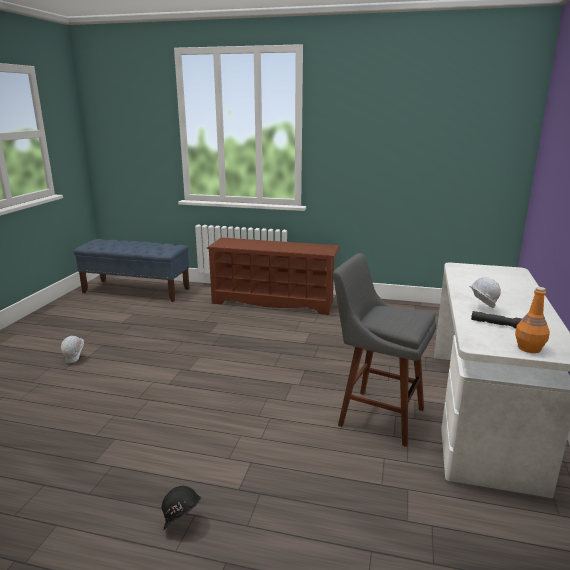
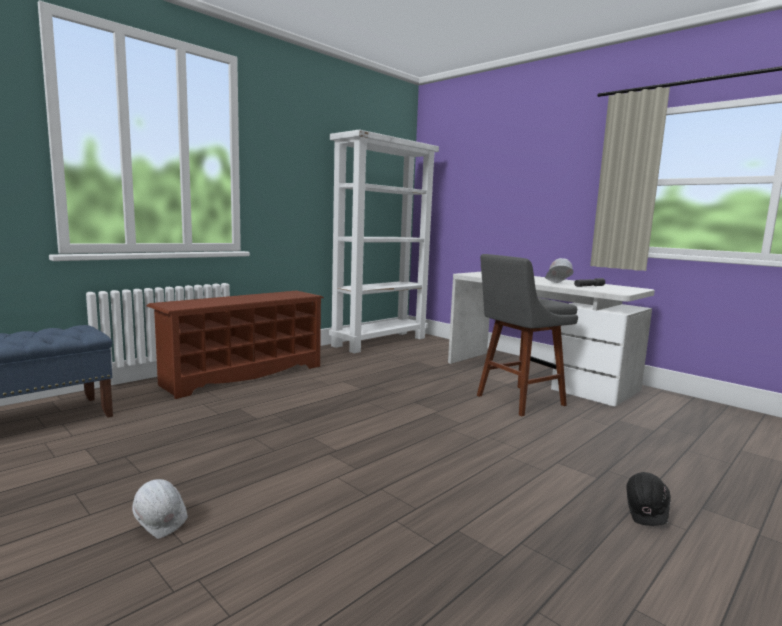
camera: 60 degrees left, 10 degrees down
(438, 312) = (380, 341): none -> white bookcase
(529, 348) = (629, 289): orange bottle -> none

